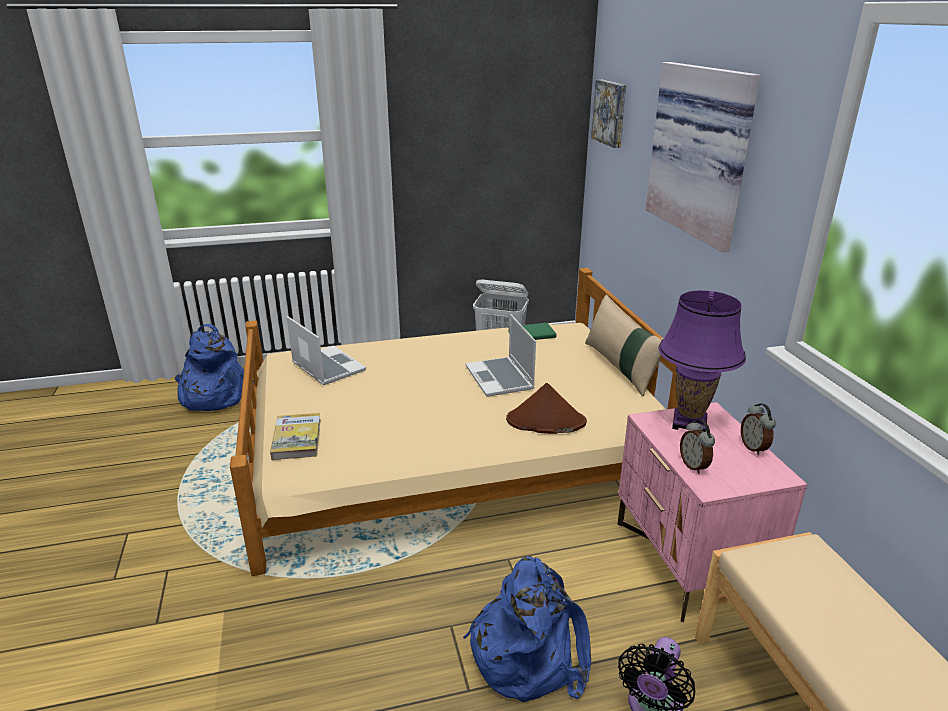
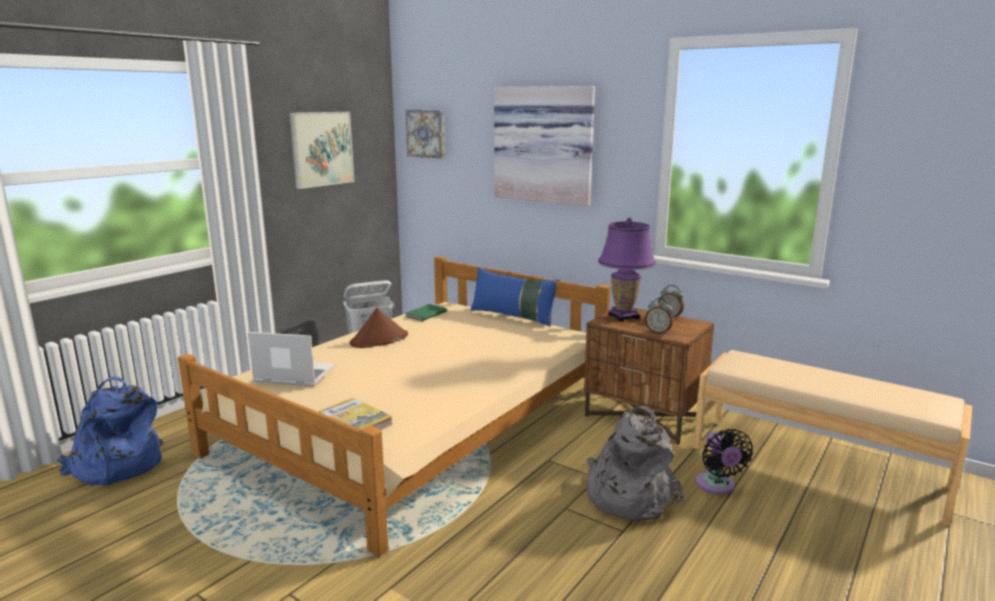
camera: 40 degrees left, 10 degrees down
(480, 124) = (322, 149): none -> picture
(500, 378) = (448, 342): laptop -> none
(529, 652) = (627, 496): blue backpack -> grey backpack
(545, 421) = (518, 354): brown hat -> brown hat (379, 340)
(621, 367) = (513, 316): beige pillow -> blue pillow
(689, 562) = (644, 417): pink nightstand -> brown nightstand

